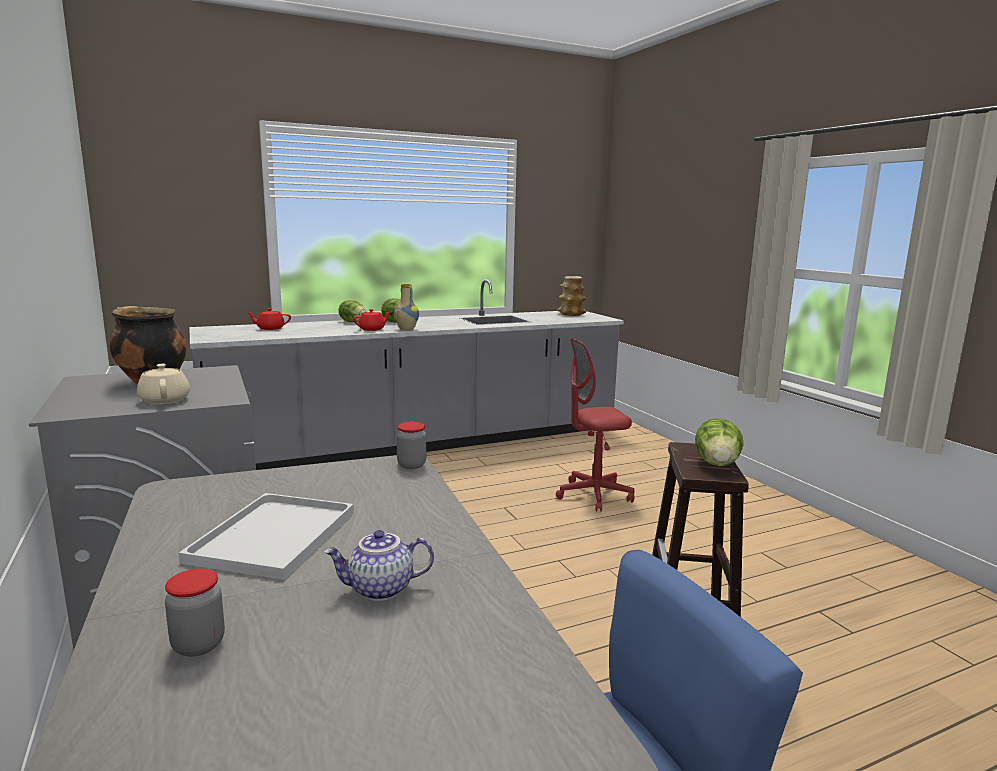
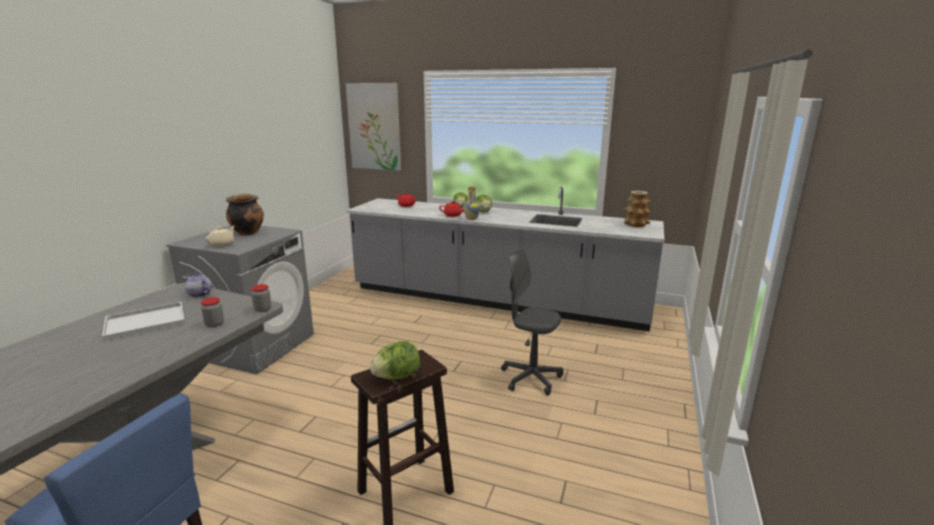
camera: 45 degrees right, 5 degrees up
(164, 207) = (374, 127): none -> picture
(198, 644) = (39, 351): jar -> jar (214, 324)
(380, 590) = (104, 360): teapot -> teapot (199, 294)
(594, 495) = (531, 378): red office chair -> grey office chair

